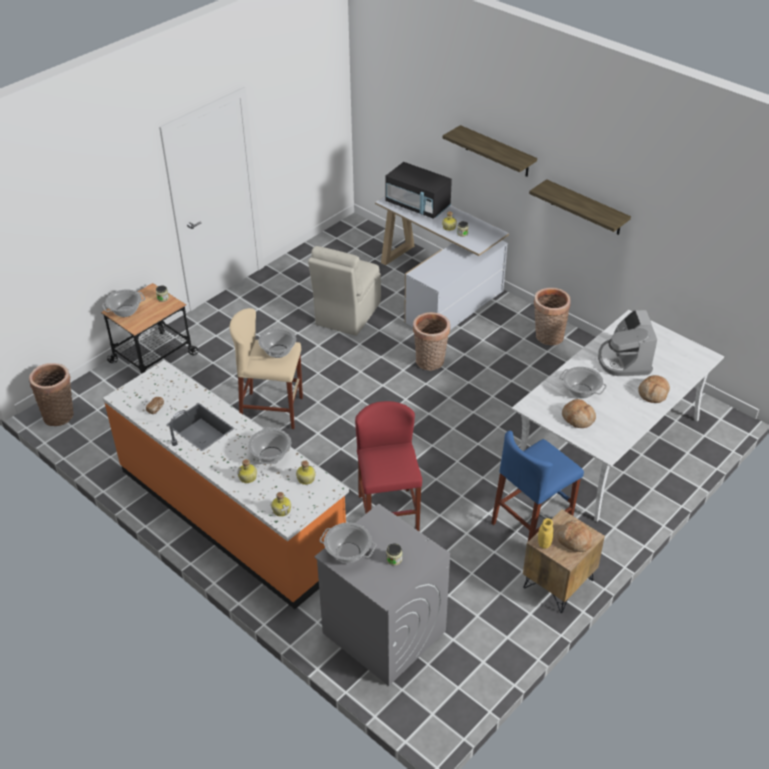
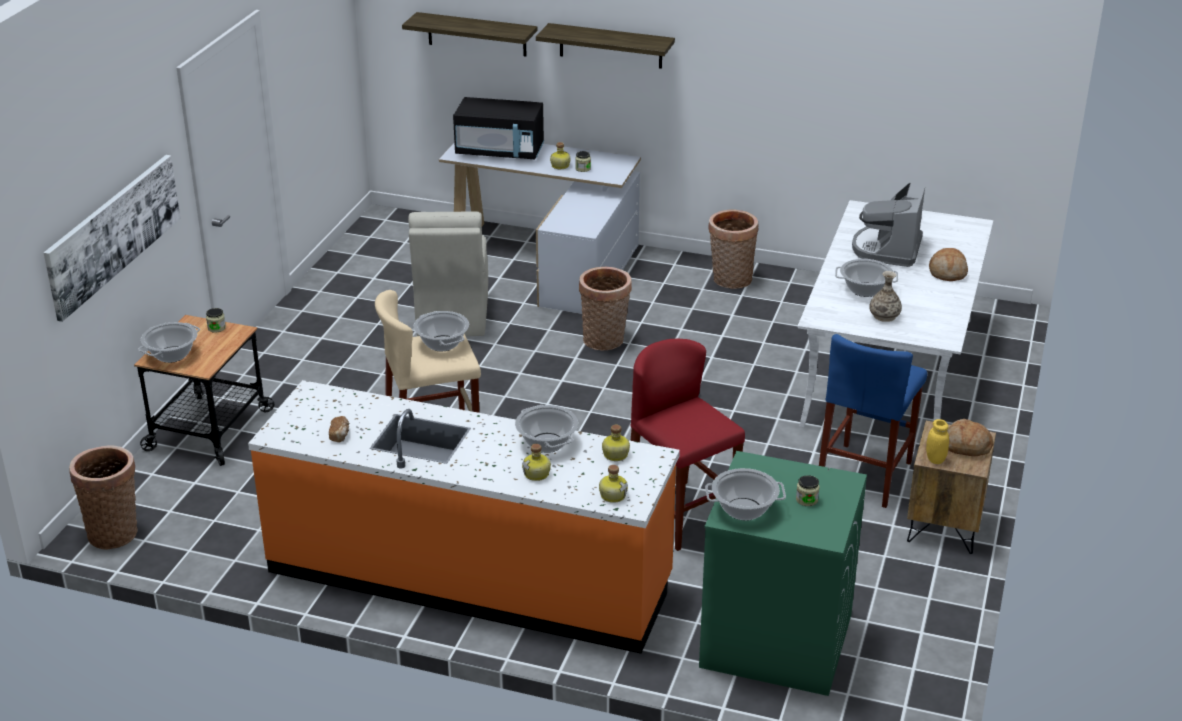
camera: 25 degrees left, 10 degrees down
(90, 232) = (113, 234): none -> picture
(383, 631) = (775, 641): grey washing machine -> green washing machine
(578, 418) = (884, 316): bread -> vase
(586, 208) = (756, 87): shelf -> shelf (477, 34)
(624, 360) = (887, 249): coffee machine -> coffee machine turned 45 degrees clockwise

